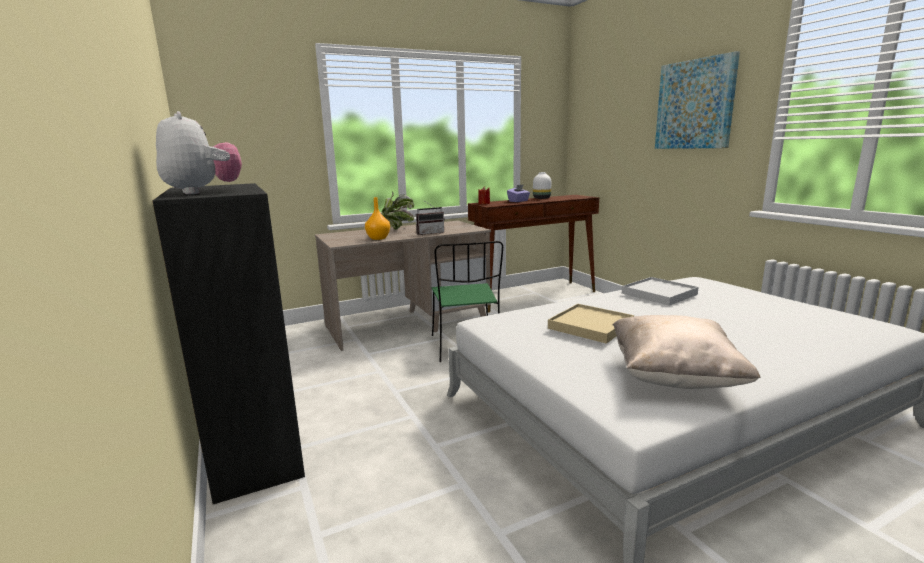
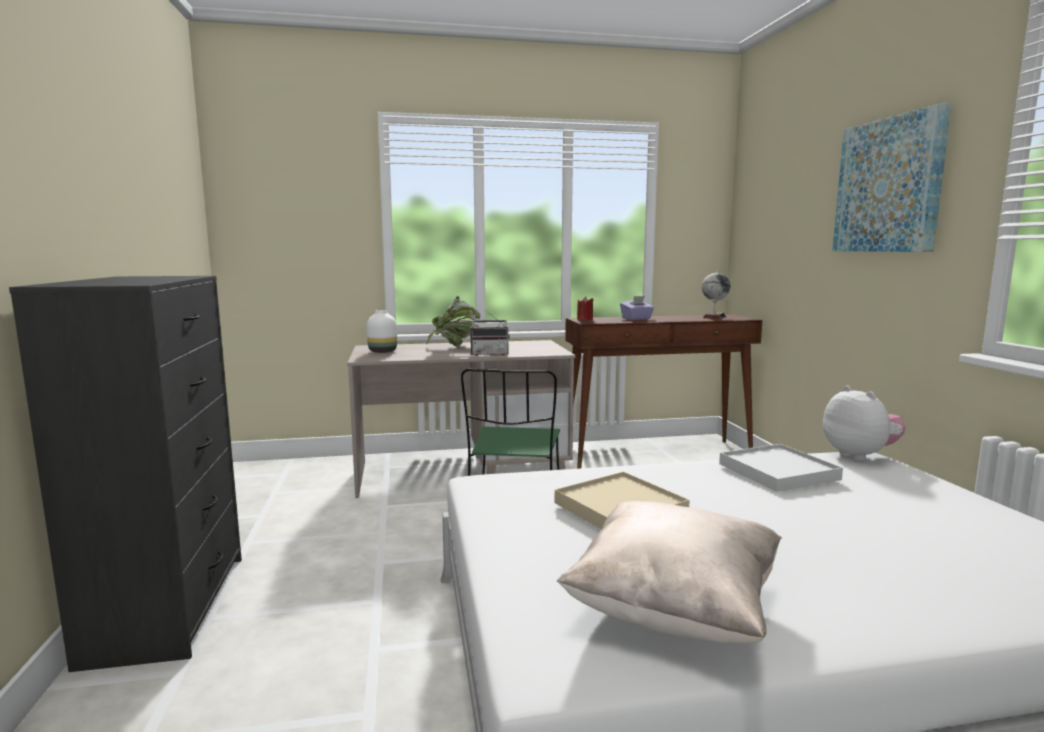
camera: 15 degrees right, 5 degrees down
(203, 192) = (102, 281): plush toy -> plush toy (860, 455)
(379, 238) = (419, 356): orange vase -> none
(542, 198) = (676, 317): white vase -> white vase (383, 351)
(566, 197) = (714, 317): none -> globe

